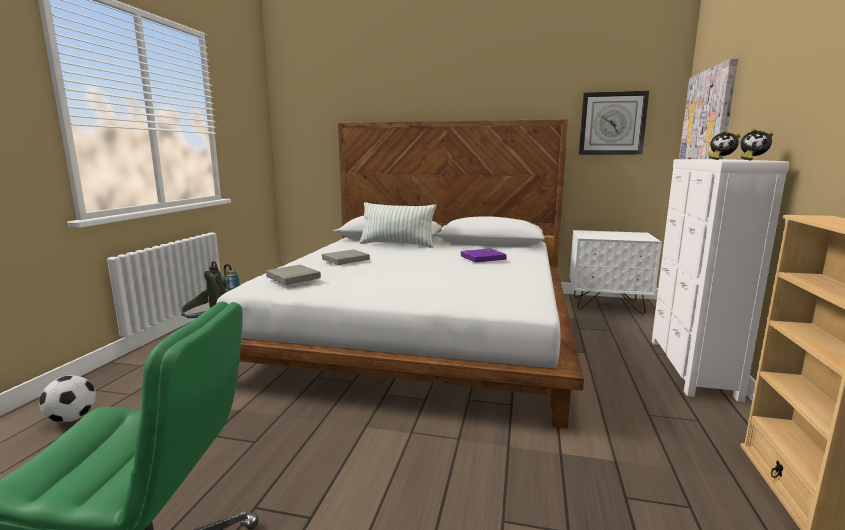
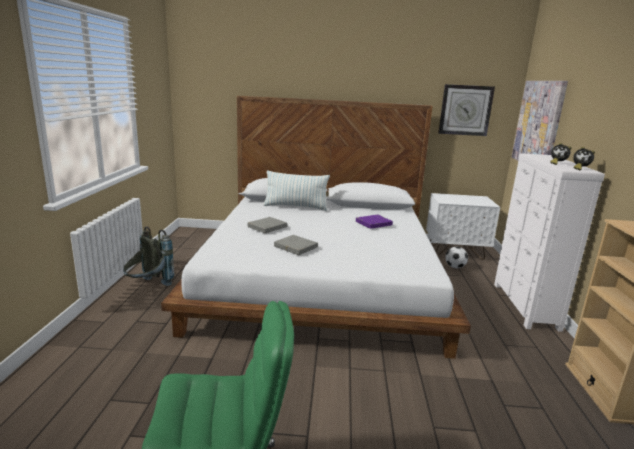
camera: 10 degrees left, 5 degrees up
(72, 418) = (76, 373): football -> football (455, 267)
(293, 278) = (239, 249): grey book -> grey book (295, 247)

